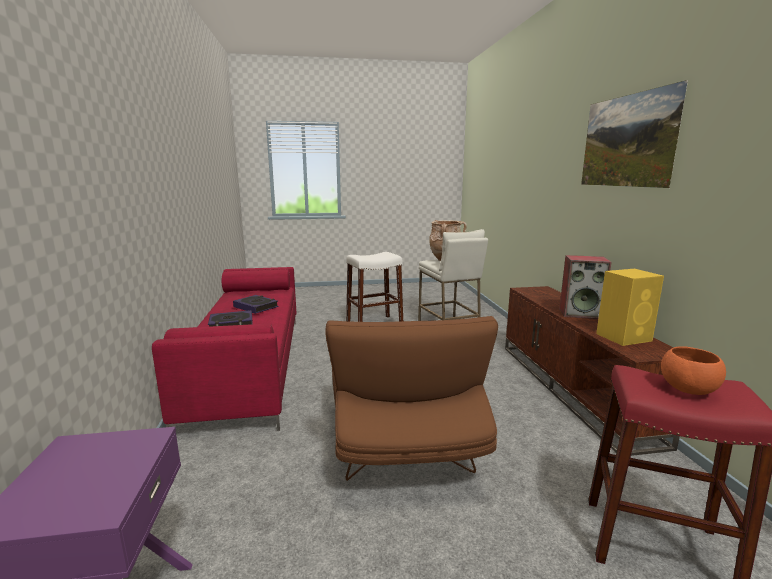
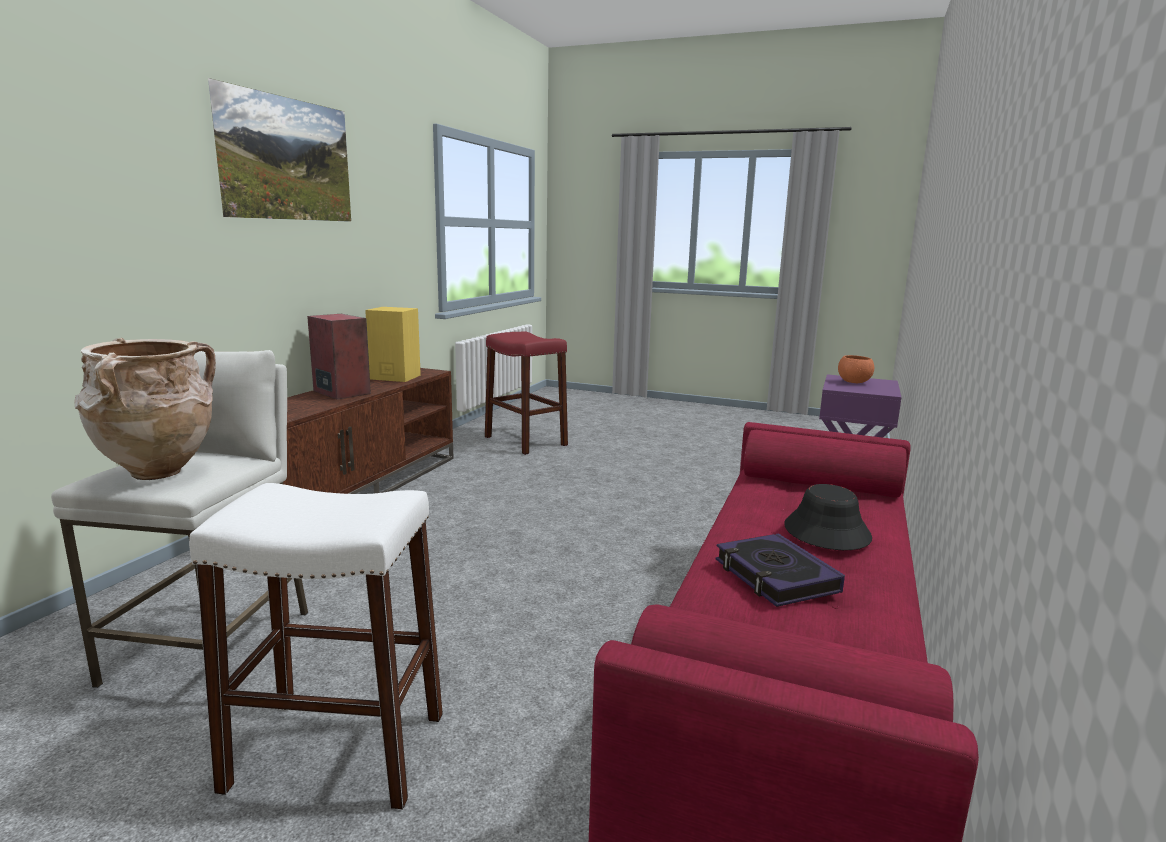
camera: 150 degrees left, 0 degrees up
(231, 324) = (826, 532): book -> black hat
(404, 444) = (609, 504): brown armchair -> none
(688, 390) = (526, 337): orange bowl -> orange bowl (854, 382)

